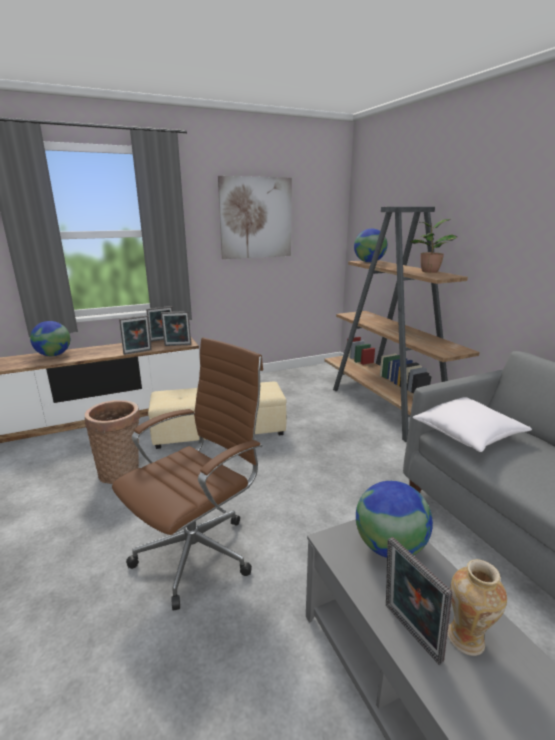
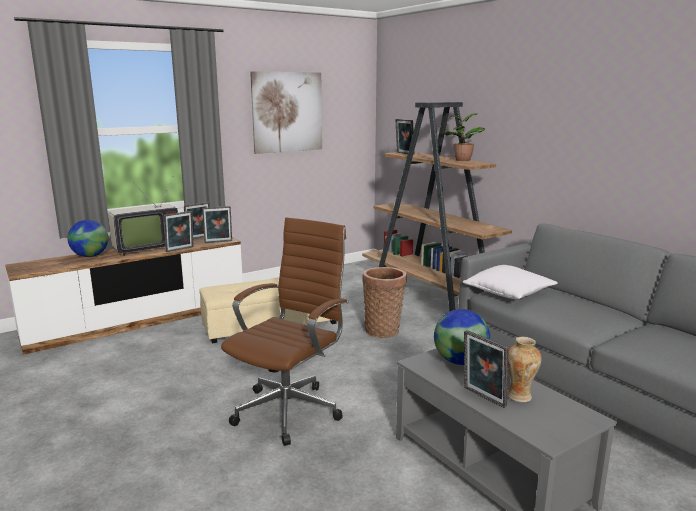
camera: 10 degrees left, 5 degrees down
(107, 349) = (145, 248): none -> television
(121, 471) = (185, 362): basket -> basket (383, 330)
(369, 262) = (404, 153): globe -> picture frame

